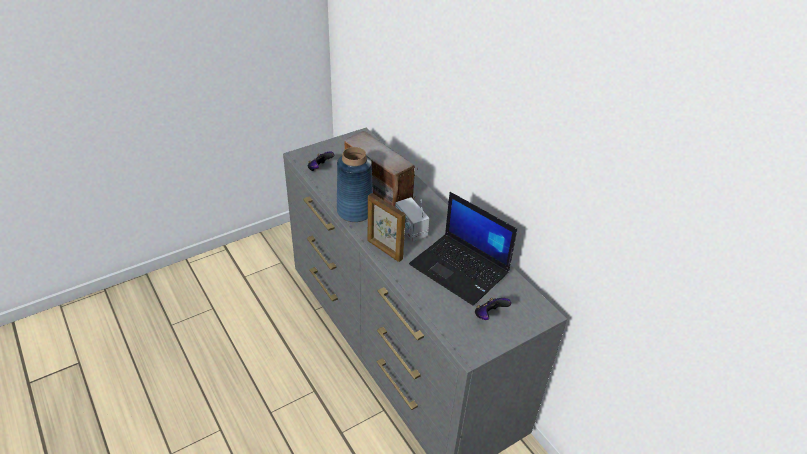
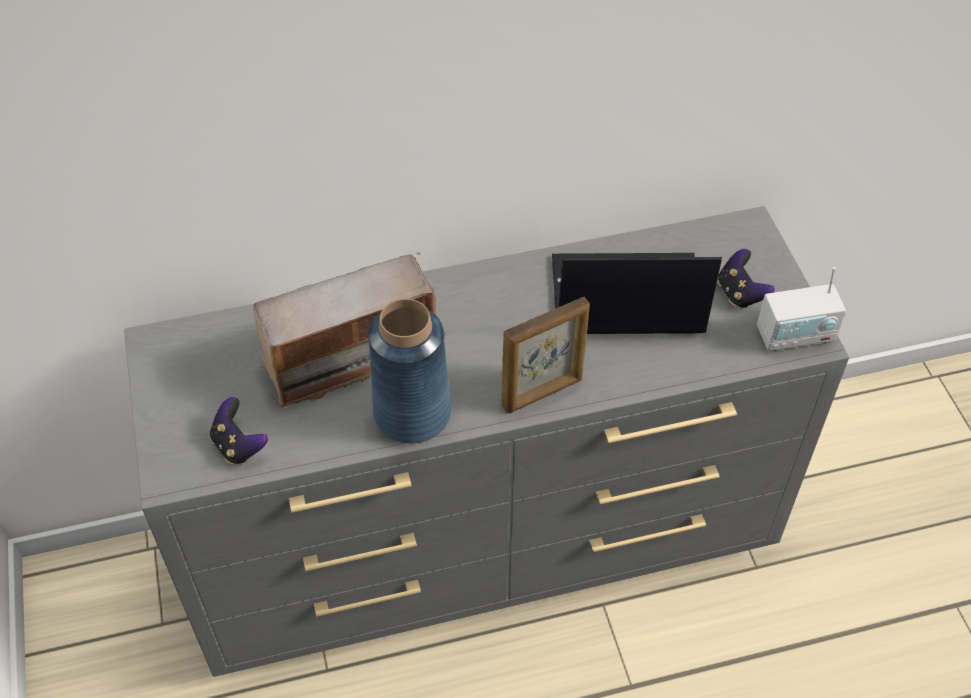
camera: 70 degrees left, 10 degrees up
(410, 230) = (500, 339): radio -> radio (795, 335)
(460, 269) = (624, 297): laptop -> laptop turned 150 degrees counterclockwise

